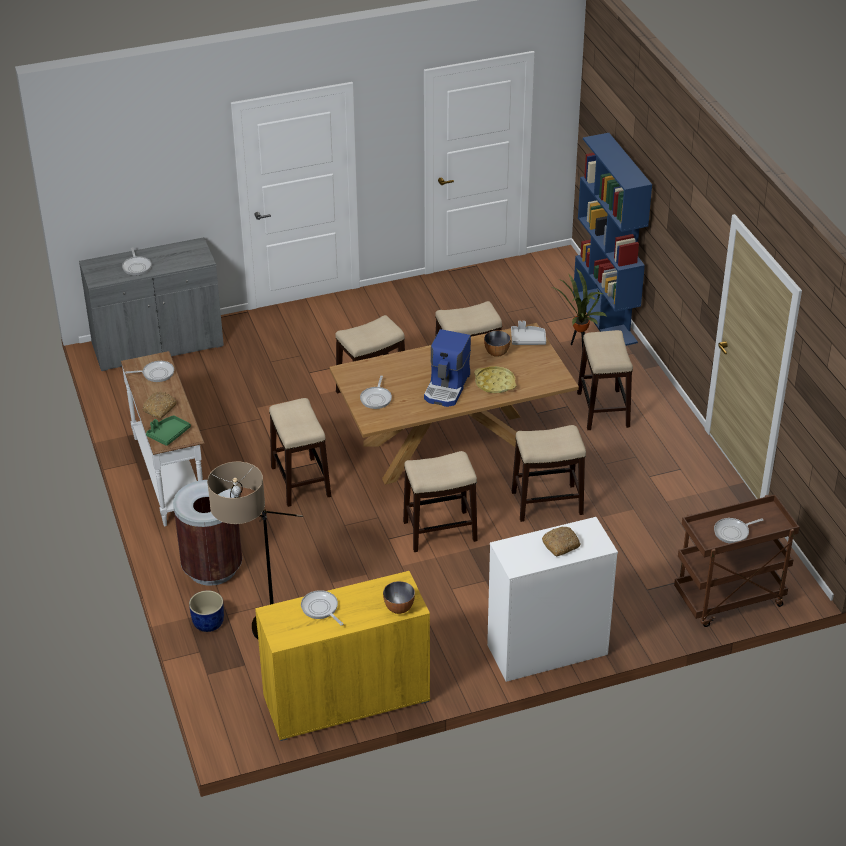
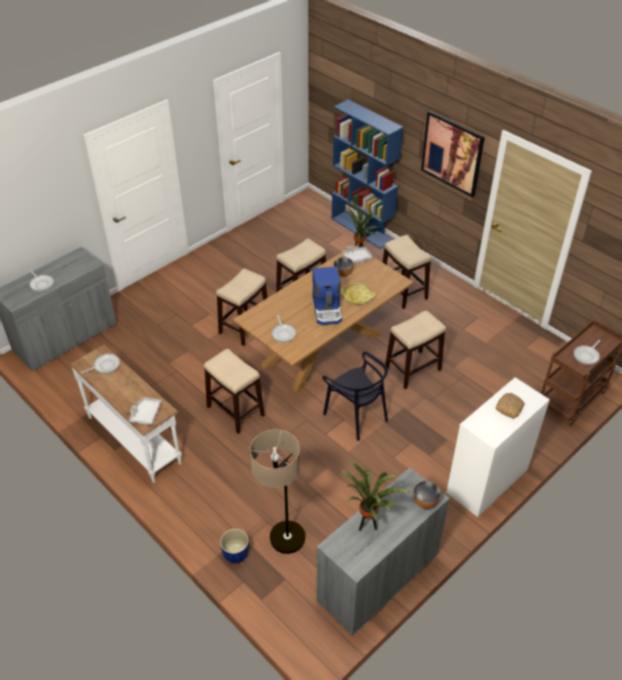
camera: 25 degrees left, 5 degrees up
(159, 409) = (126, 394): bread -> none
(168, 434) = (146, 414): green tray -> grey tray
(212, 568) = (211, 505): brown trash can -> none
(321, 609) = (368, 526): frying pan -> potted plant
(346, 699) = (378, 578): yellow cabinet -> grey cabinet
(439, 531) = (356, 415): stool -> black chair
(692, 233) = (452, 153): none -> picture

